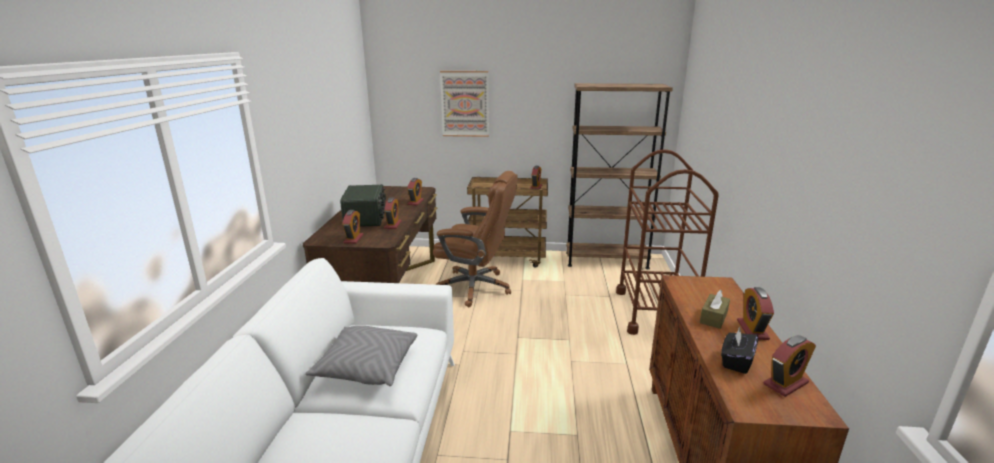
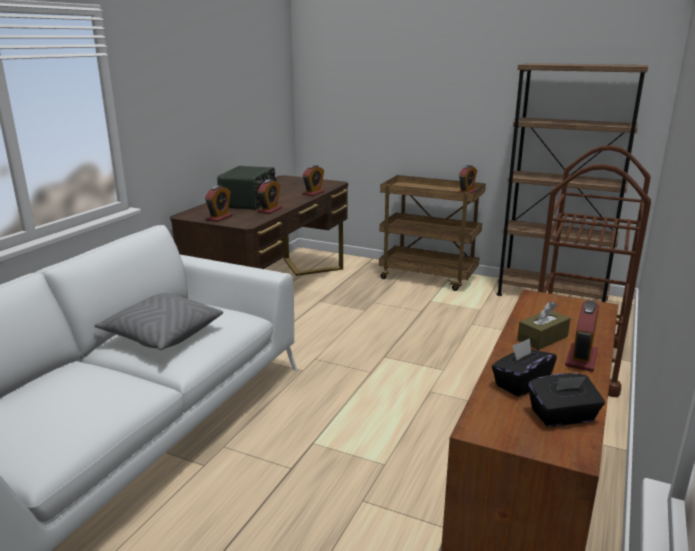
camera: 20 degrees right, 0 degrees up
(465, 104) = (394, 87): picture -> none
(475, 287) = (370, 301): brown office chair -> none
(785, 383) = (562, 416): alarm clock -> black tissue box

